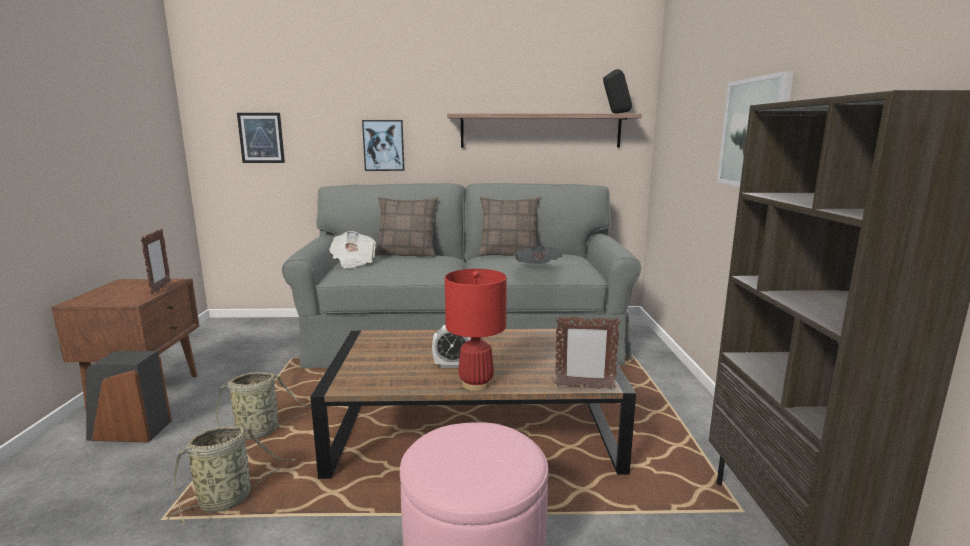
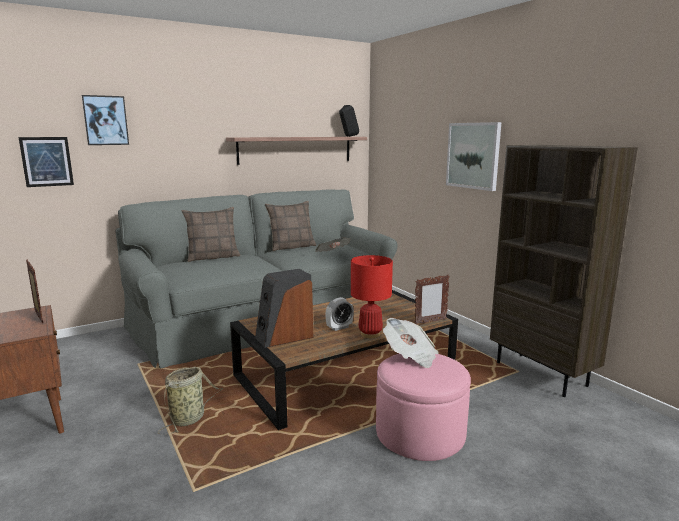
camera: 30 degrees left, 0 degrees up
(130, 431) = (61, 454): speaker -> speaker (284, 337)
(229, 499) = (228, 463): basket -> none
(353, 262) = (183, 269): newspaper -> newspaper (410, 356)
(383, 145) = (171, 165): picture -> picture (105, 120)

